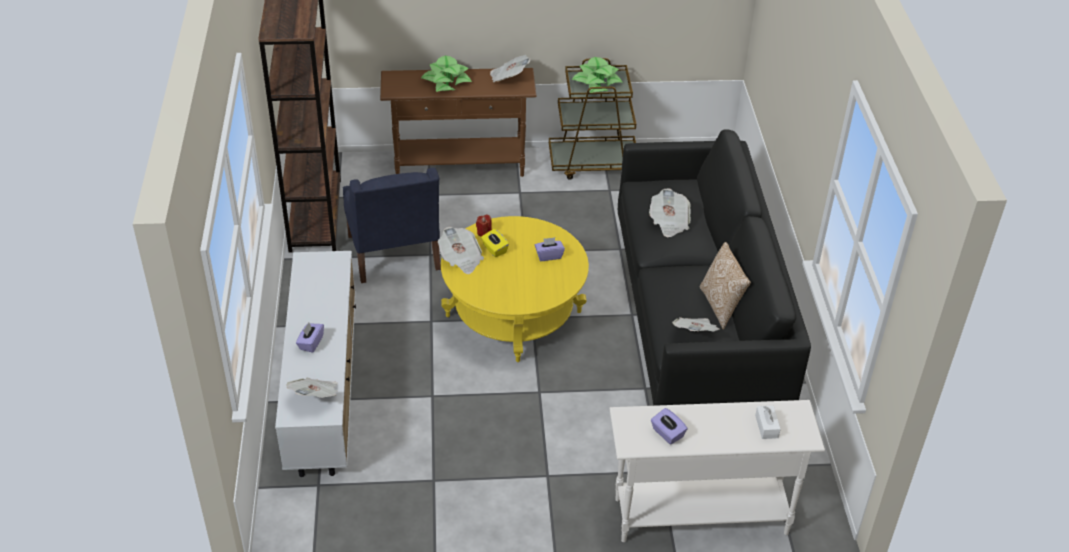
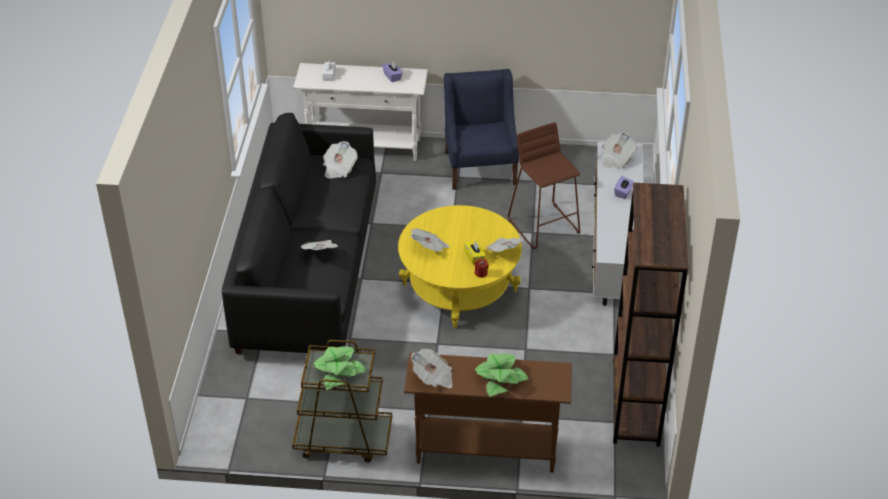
camera: 170 degrees left, 0 degrees up
(393, 253) = (559, 353): blue armchair -> blue armchair (480, 167)
(417, 406) = (544, 226): none -> brown stool
(549, 256) = (430, 248): purple tissue box -> newspaper
(721, 306) = (310, 186): pillow -> none

